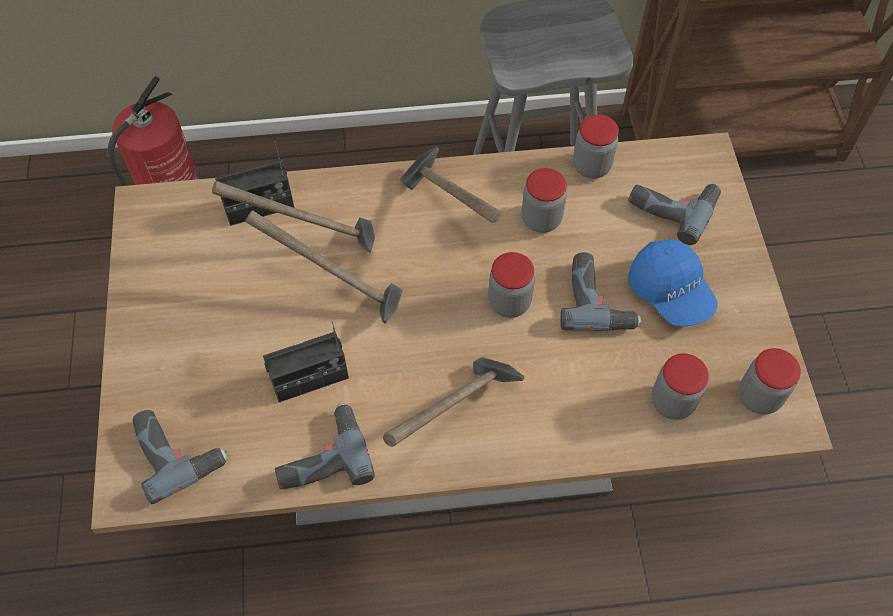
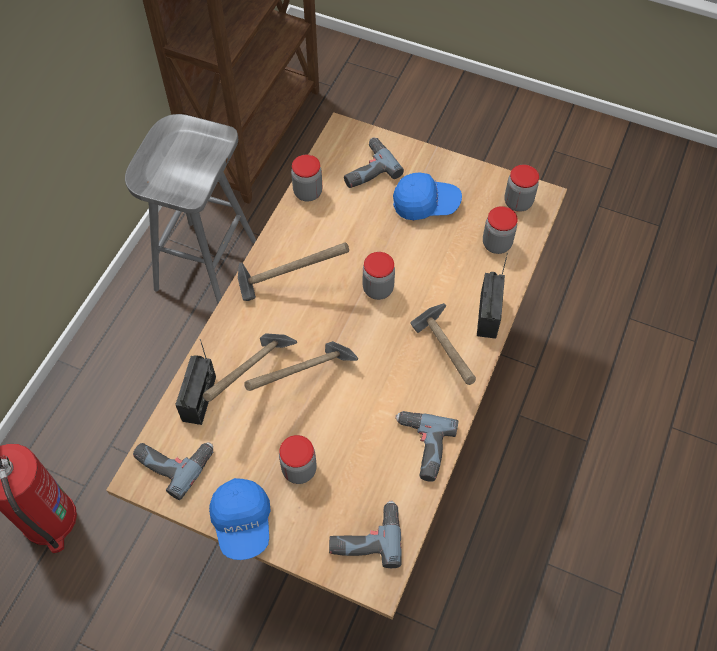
camera: 60 degrees left, 0 degrees up
(135, 322) = (242, 523): none -> blue cap
(310, 379) = (361, 429): radio -> radio (488, 315)
(541, 219) = (328, 240): jar -> jar (299, 470)
(598, 299) = (406, 241): power drill -> power drill (174, 460)

